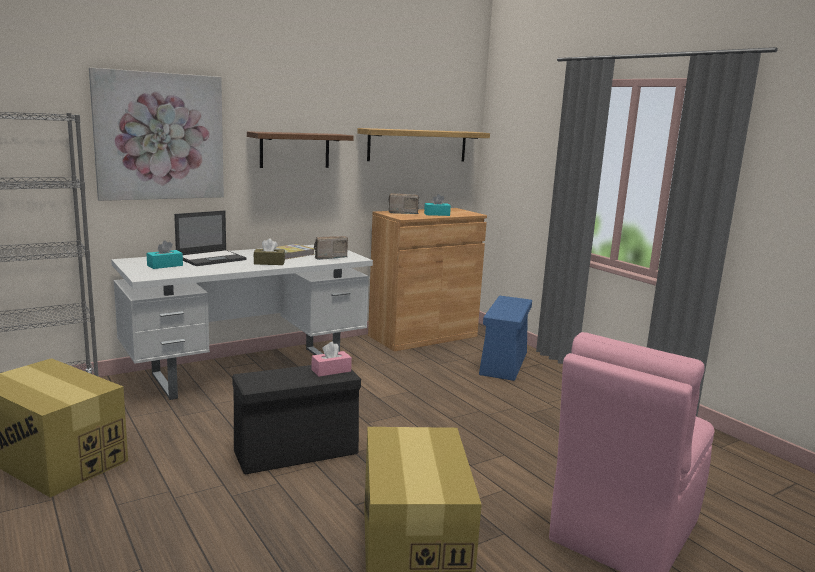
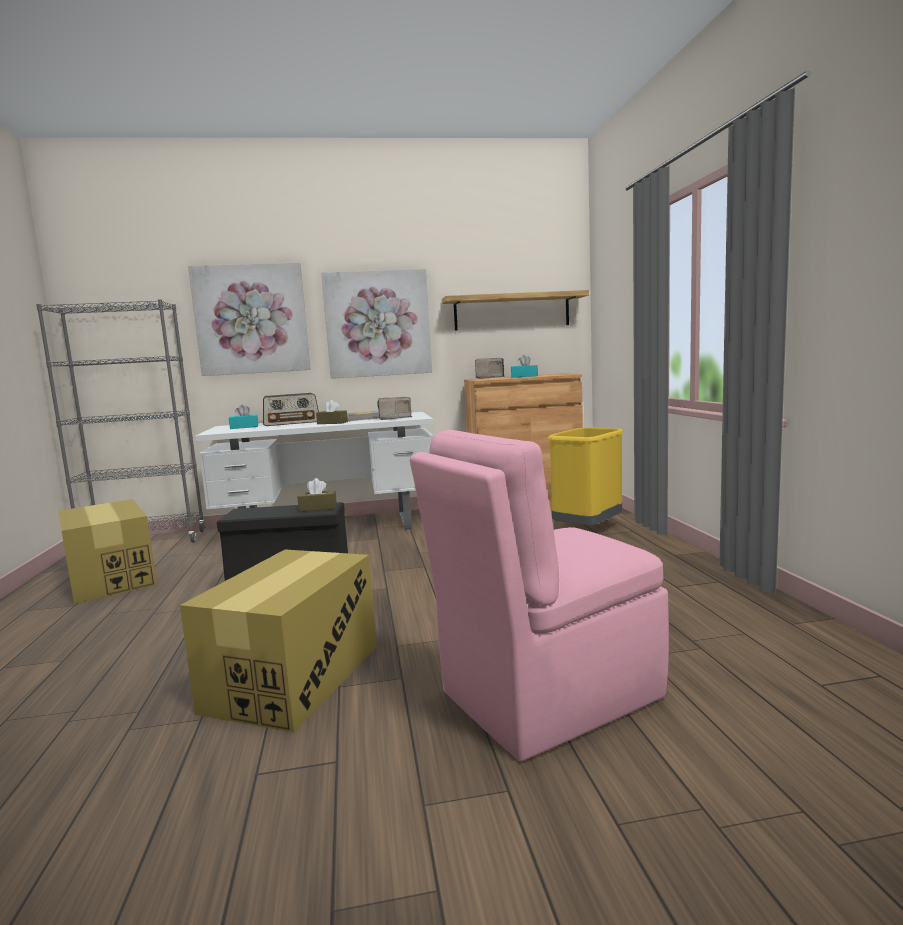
camera: 25 degrees right, 5 degrees down
(211, 258) = (292, 422): laptop -> radio
(295, 150) = (378, 324): brown shelf -> picture
(331, 370) = (318, 508): pink tissue box -> brown tissue box
(503, 363) = (587, 529): blue storage box -> yellow trash can

